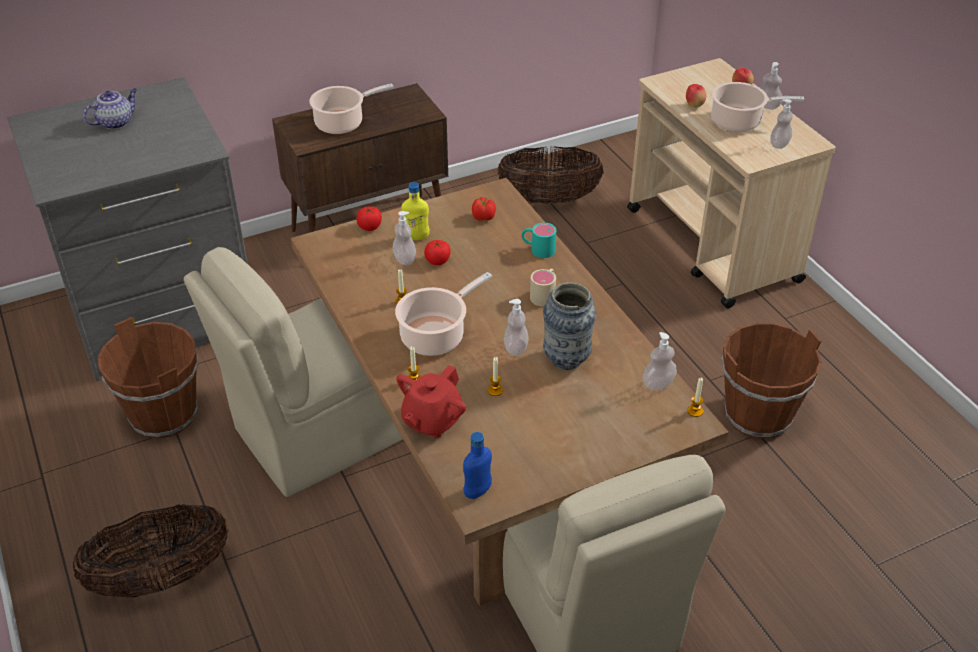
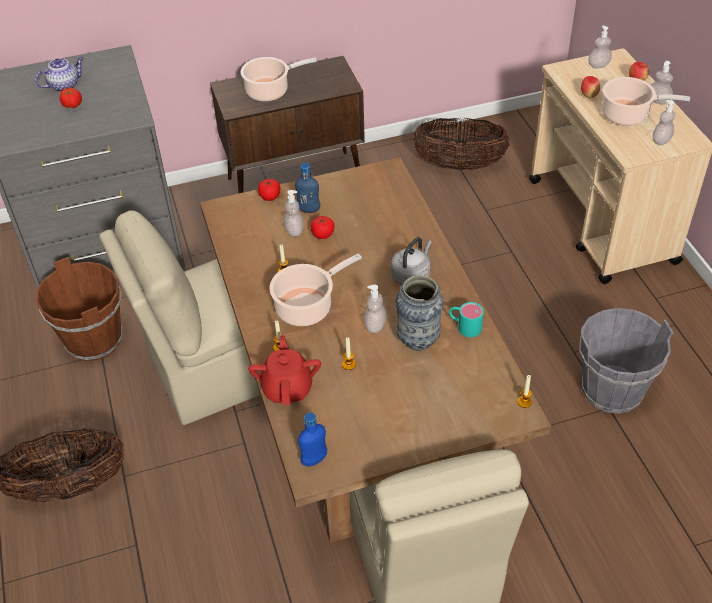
camera: 10 degrees right, 5 degrees up
(416, 237) = (309, 210): yellow bottle -> blue bottle
(431, 420) = (287, 388): red teapot -> red teapot turned 135 degrees clockwise
(484, 217) = (372, 195): tomato -> tomato (72, 105)
(537, 249) = (414, 230): turquoise mug -> turquoise mug (464, 326)
(545, 294) = (412, 275): beige mug -> grey kettle
(658, 383) = (496, 372): soap dispenser -> soap dispenser (598, 65)
(757, 415) = (612, 389): brown bucket -> grey bucket

